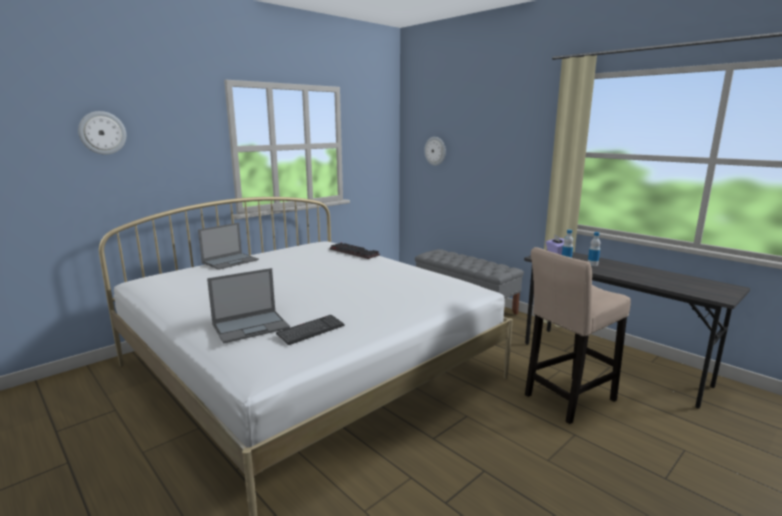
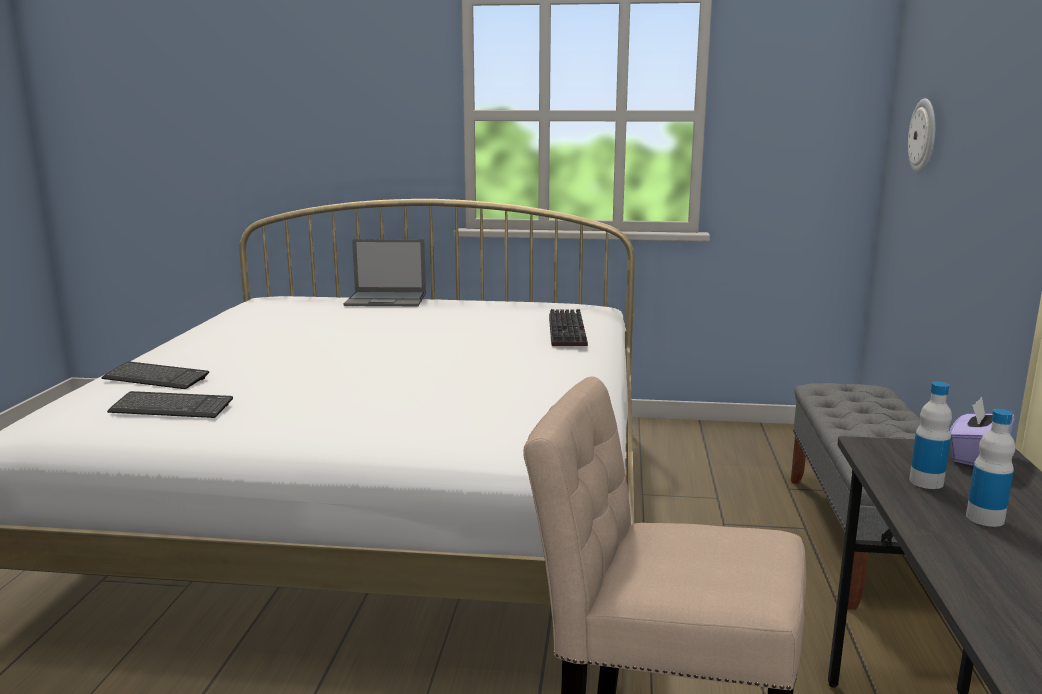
camera: 50 degrees right, 0 degrees up
(102, 133) = (277, 84): wall clock -> none
(251, 326) = (156, 378): laptop -> keyboard

